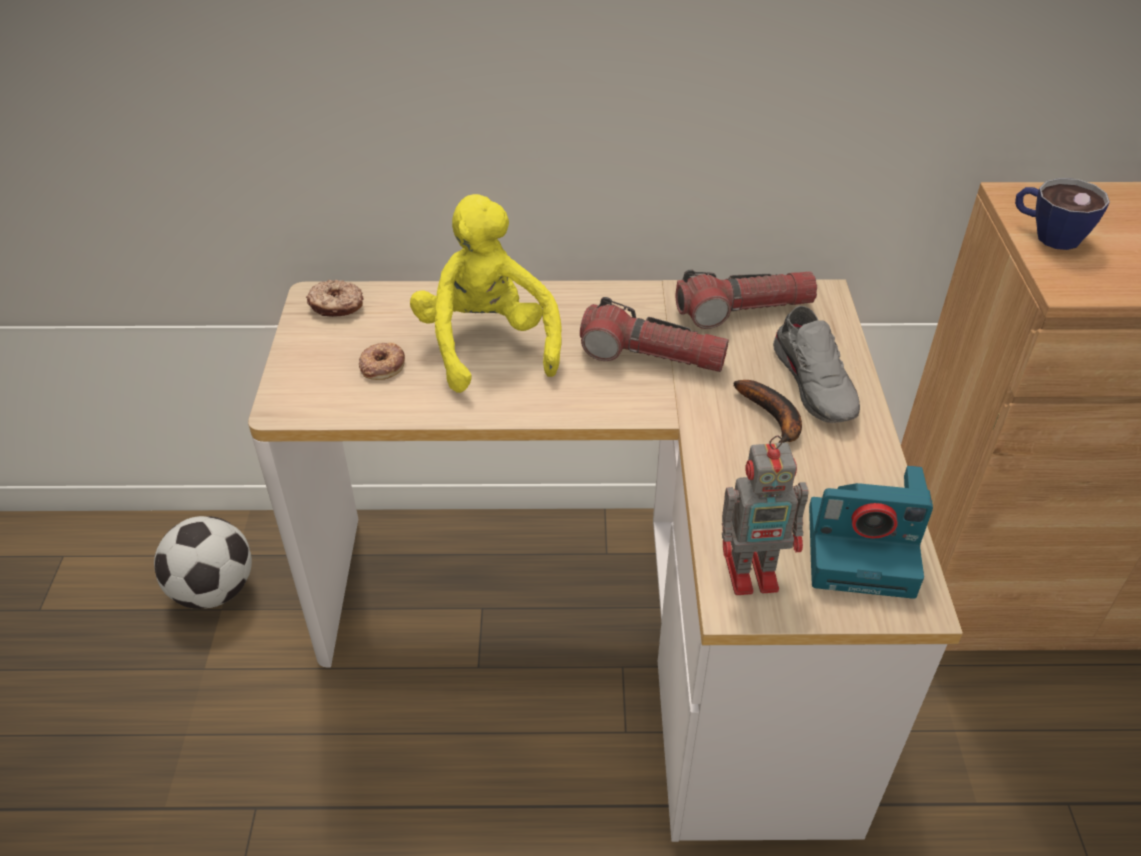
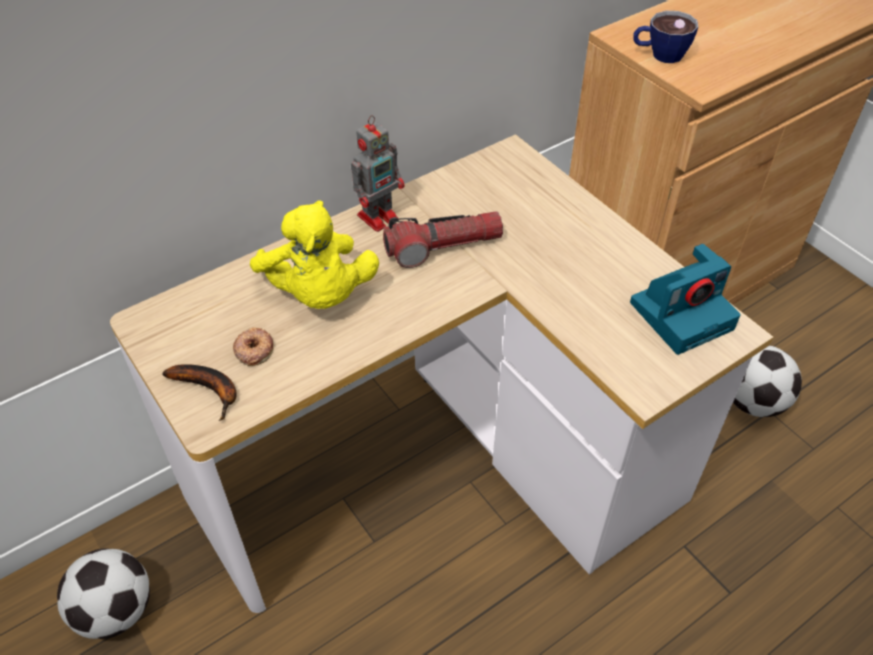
camera: 35 degrees left, 5 degrees up
(336, 306) = (167, 320): donut -> none
(487, 344) = (319, 294): yellow plush toy -> yellow plush toy turned 150 degrees counterclockwise
(744, 310) = (472, 185): flashlight -> none
(754, 572) = (638, 363): toy robot -> toy robot (379, 216)
(773, 420) = (559, 255): banana -> banana (210, 390)
(816, 383) = (562, 217): grey shoe -> none
(1051, 779) = (752, 402): none -> football

